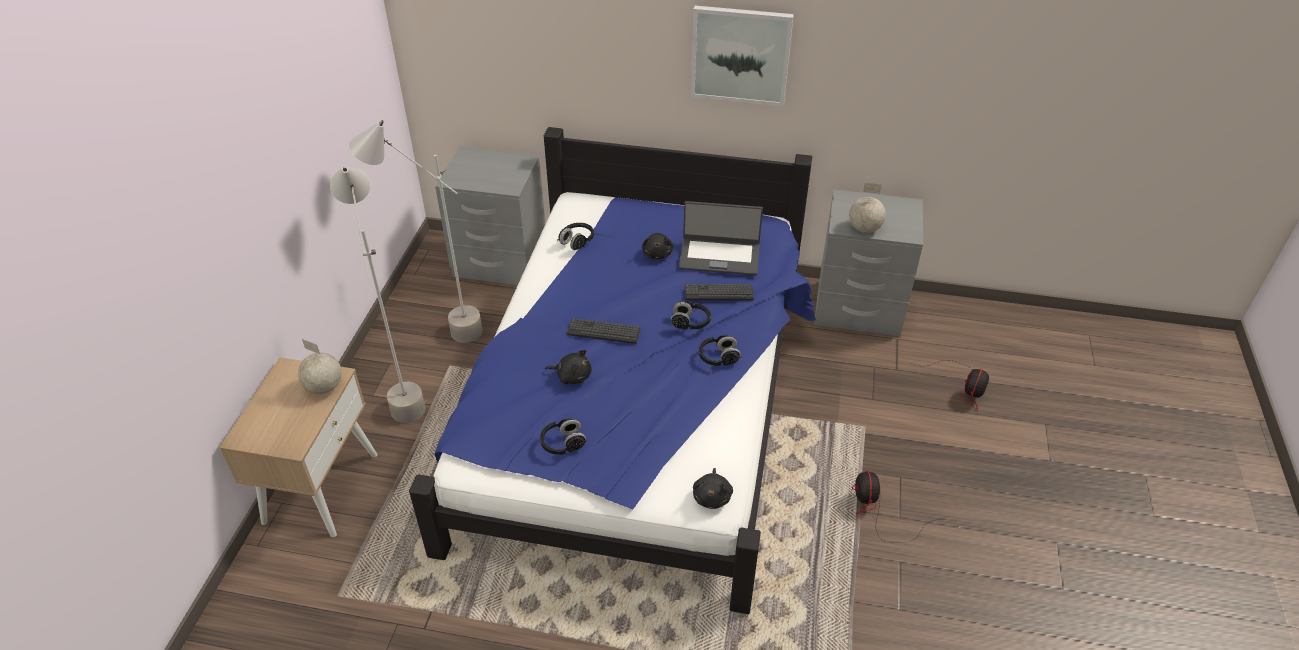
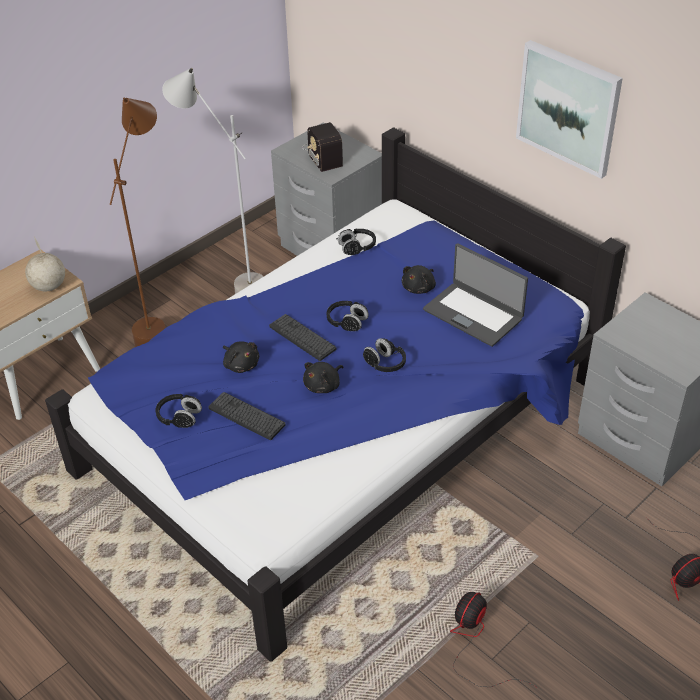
camera: 35 degrees right, 0 degrees up
(402, 390) = (161, 326): grey floor lamp -> brown floor lamp
(486, 173) = (323, 153): none -> radio
(712, 496) = (262, 526): black plush toy -> black plush toy (323, 385)
(718, 293) = (438, 348): keyboard -> keyboard (246, 416)
(718, 358) = (381, 407): black headphones -> black headphones (347, 322)
(864, 229) = (637, 345): globe -> none

